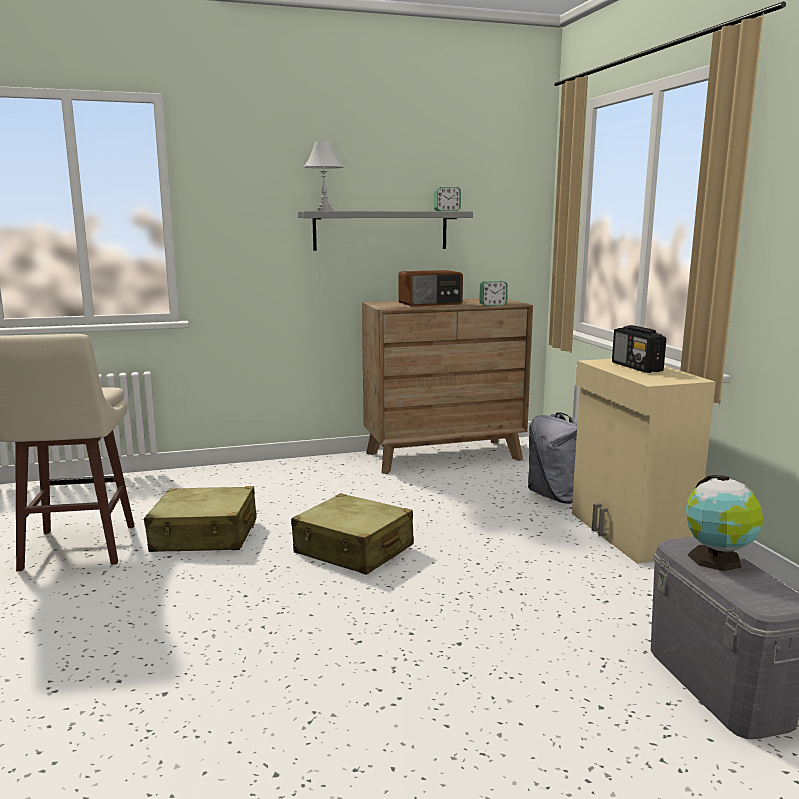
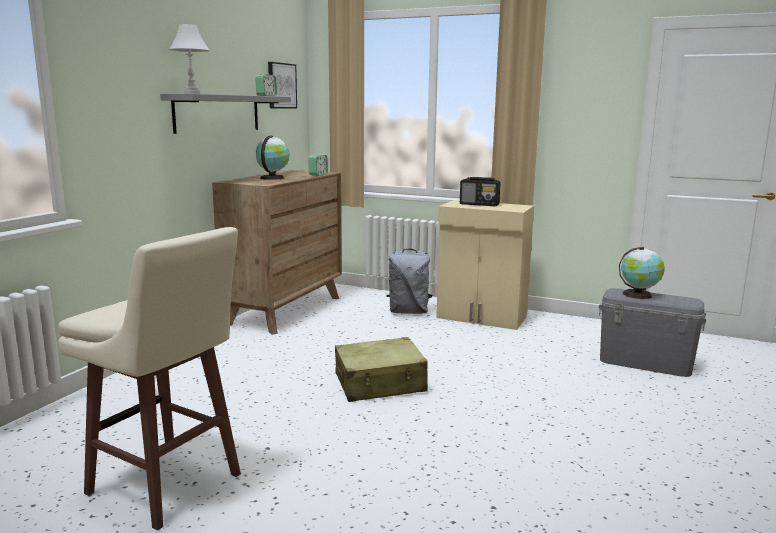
camera: 50 degrees left, 0 degrees up
(205, 536) = (255, 423): beige suitcase -> none
(430, 303) = (272, 178): radio -> globe
(495, 198) = (281, 86): none -> picture

